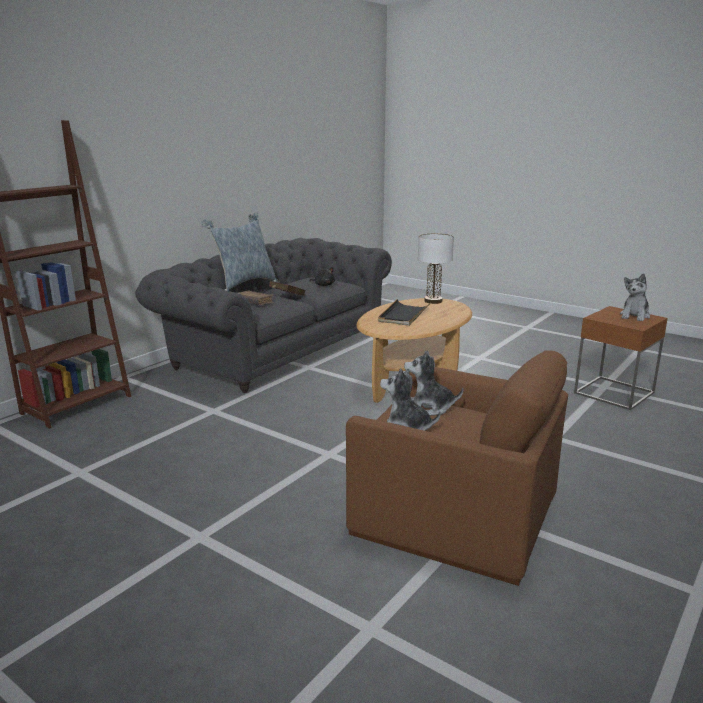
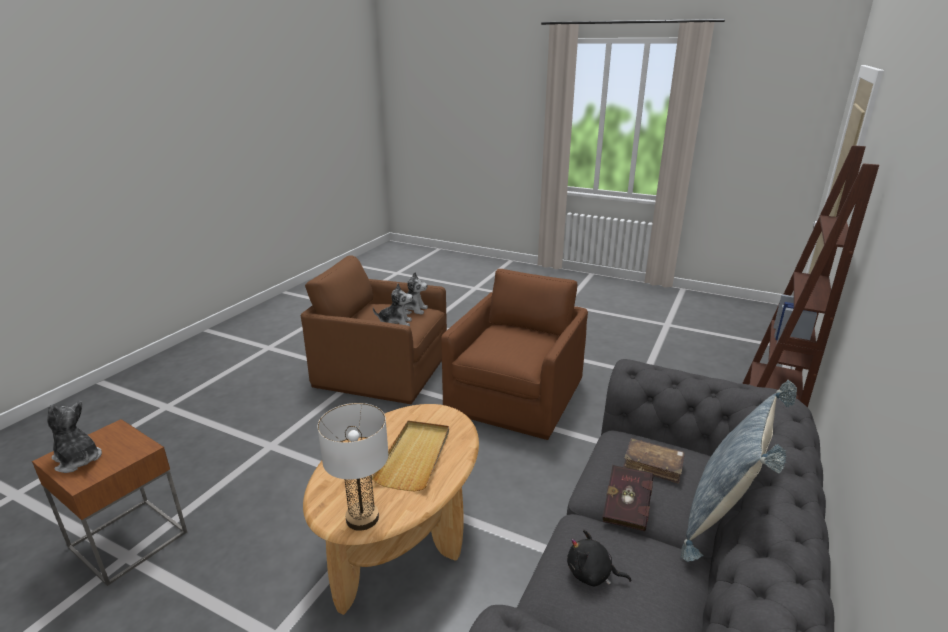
camera: 170 degrees right, 5 degrees up
(274, 460) = (516, 396): none -> brown armchair
(403, 315) = (415, 457): black tray -> beige tray
(634, 316) = (77, 460): plush toy -> plush toy turned 75 degrees counterclockwise

